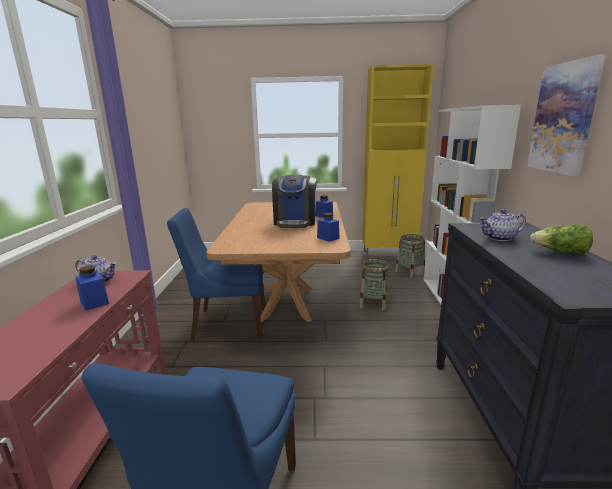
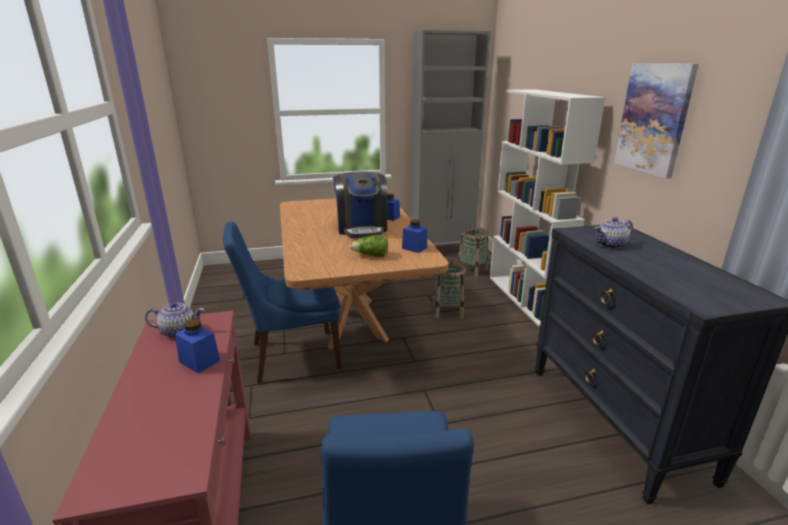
camera: 15 degrees left, 5 degrees up
(389, 255) = (442, 250): yellow cabinet -> grey cabinet
(560, 252) = (669, 258): lettuce -> lettuce (371, 256)

